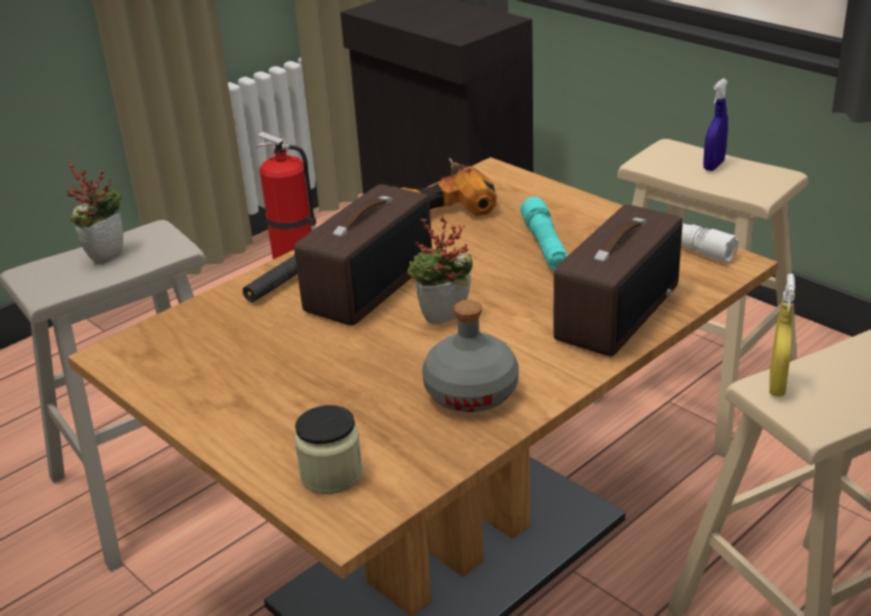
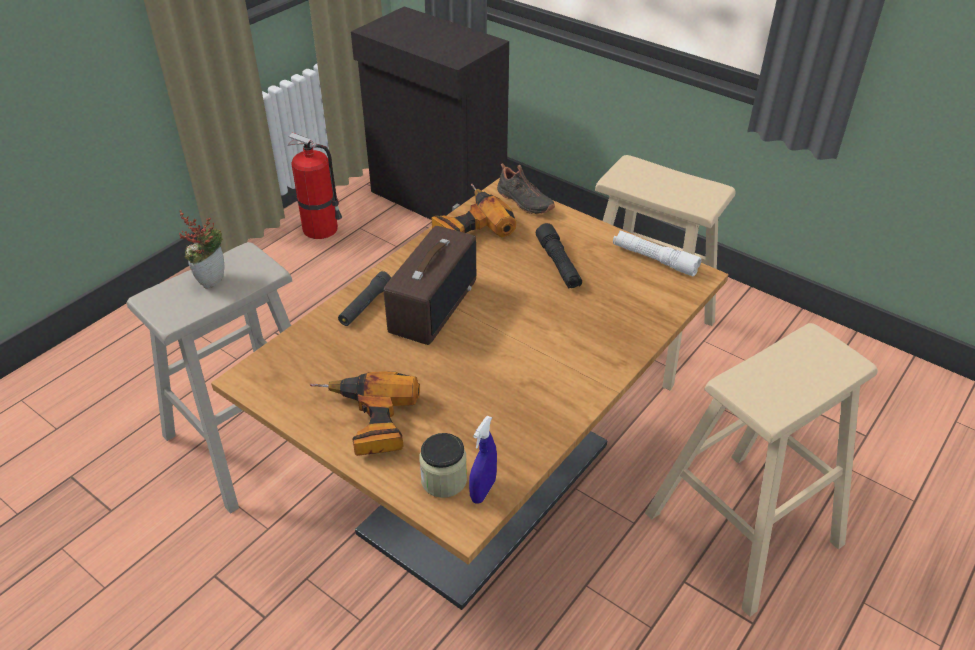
camera: 10 degrees left, 10 degrees up
(251, 405) = (368, 422): none -> power drill
(444, 321) = (497, 337): potted plant -> none
(471, 392) = (530, 401): grey bottle -> none
(515, 182) = (523, 202): none -> black shoe
(545, 246) = (558, 264): turquoise flashlight -> black flashlight
(616, 311) = (621, 324): radio -> none
(713, 166) = (666, 181): blue spray bottle -> blue spray bottle (483, 490)
(777, 385) = (741, 381): yellow spray bottle -> none

